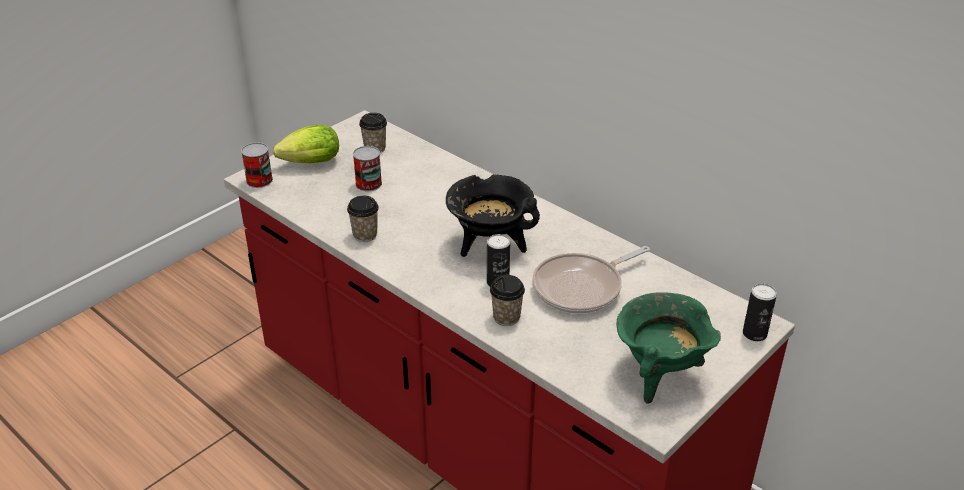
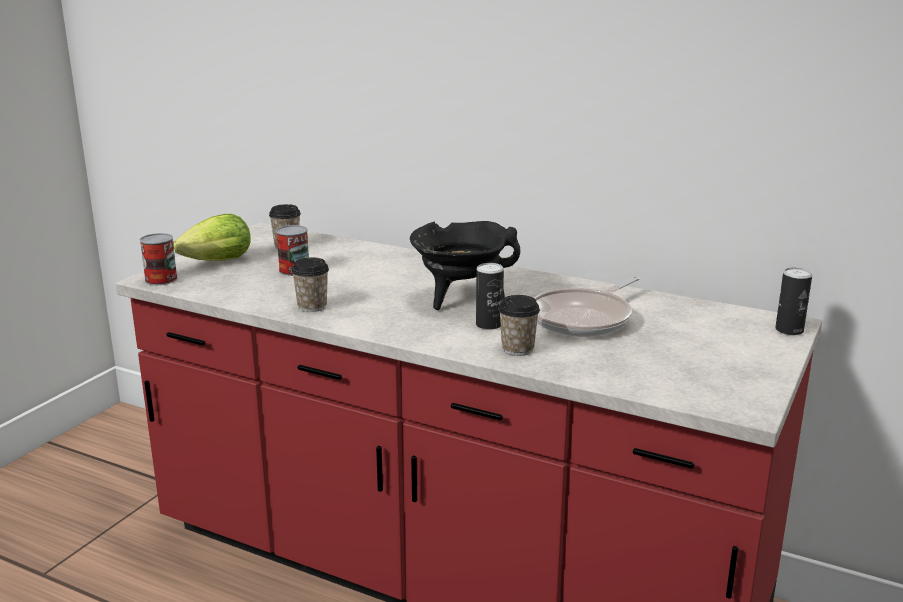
camera: 15 degrees left, 15 degrees down
(659, 375) = (718, 371): green cooking pot -> none

